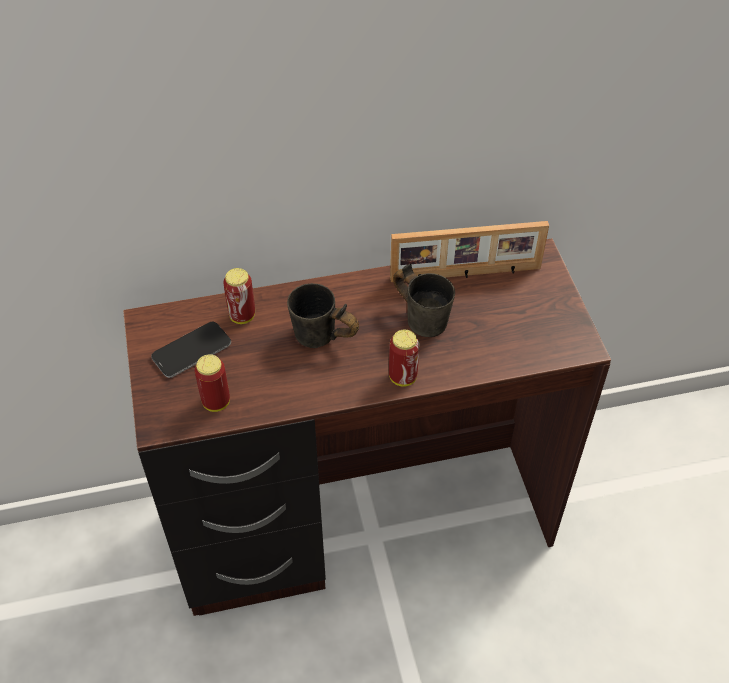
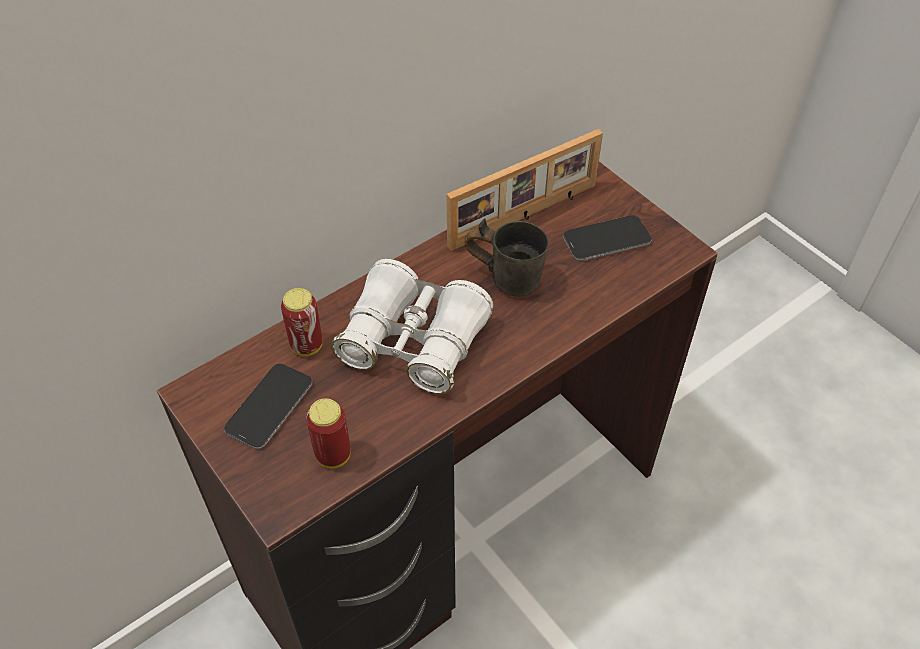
camera: 25 degrees left, 0 degrees up
(321, 341) = (413, 341): grey mug -> white binoculars
(402, 377) = (525, 347): can -> none
(522, 316) = (606, 239): none -> phone

